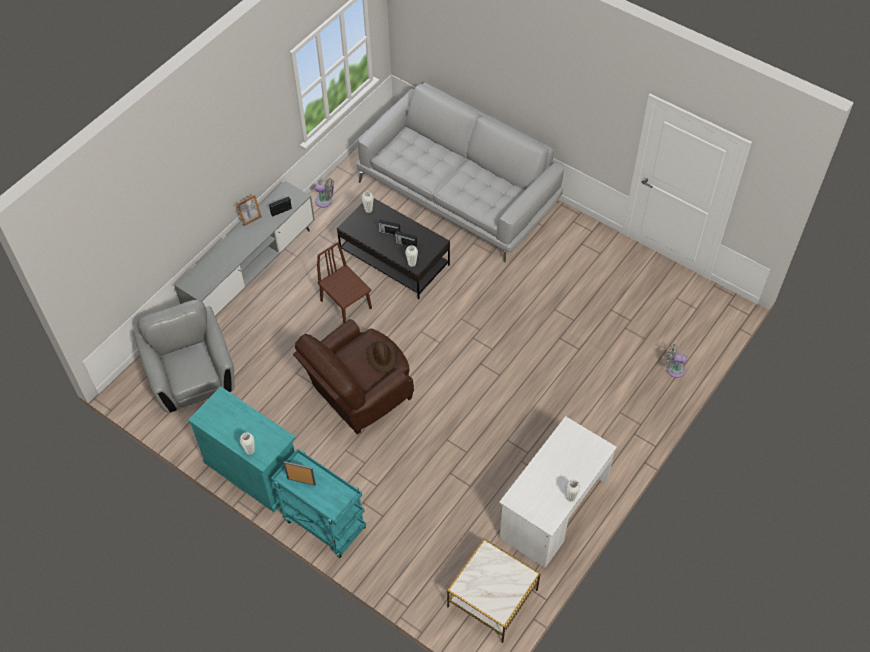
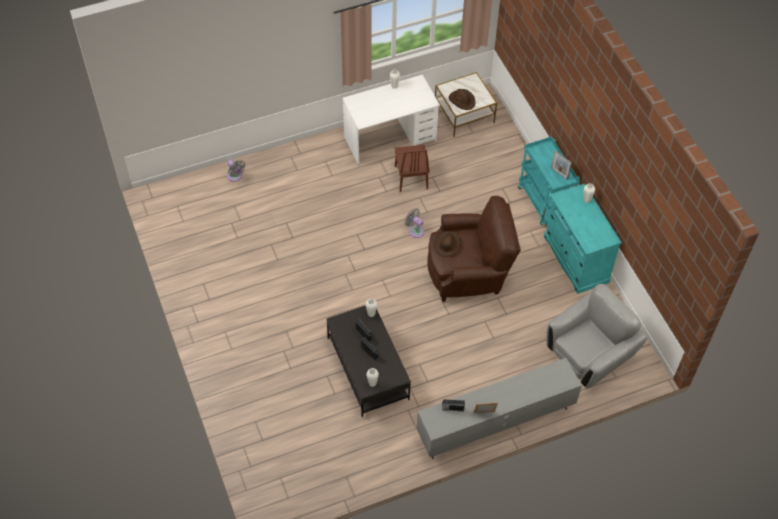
camera: 150 degrees left, 0 degrees up
(192, 376) = (590, 353): grey armchair -> grey armchair turned 135 degrees counterclockwise
(325, 201) = (389, 461): grey fan -> grey fan (415, 230)
(346, 304) = (434, 349): brown chair -> brown chair (411, 177)
(459, 192) = (266, 402): grey sofa -> none
(491, 568) = (462, 100): none -> brown hat

